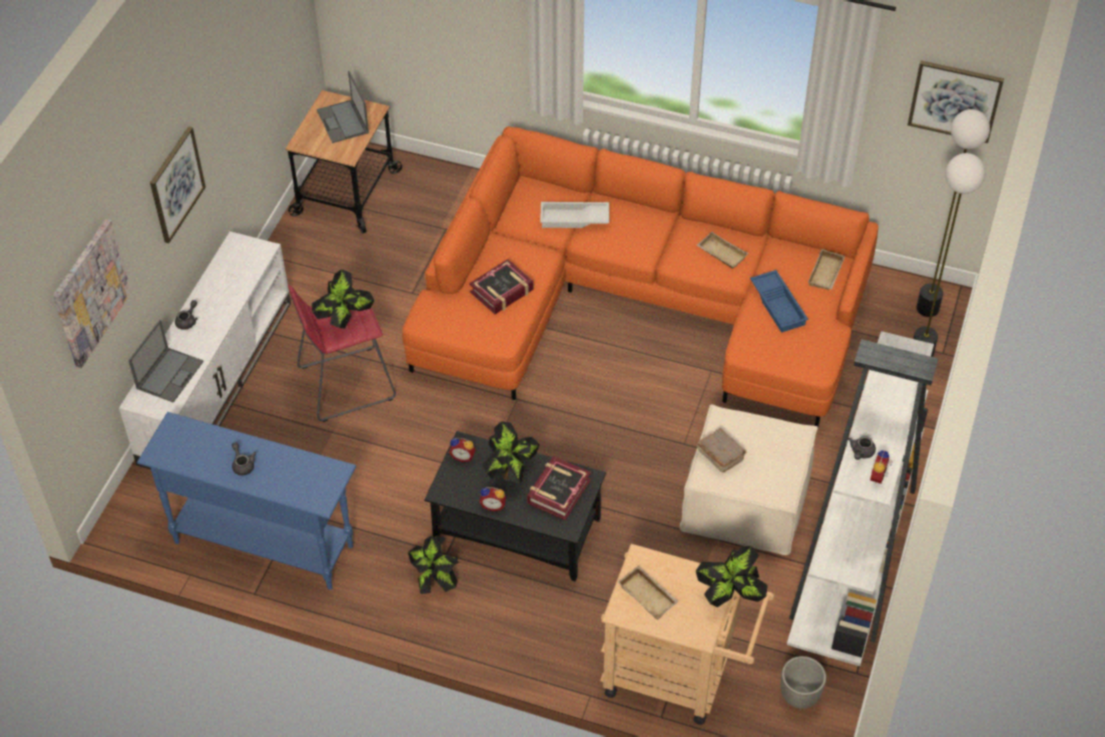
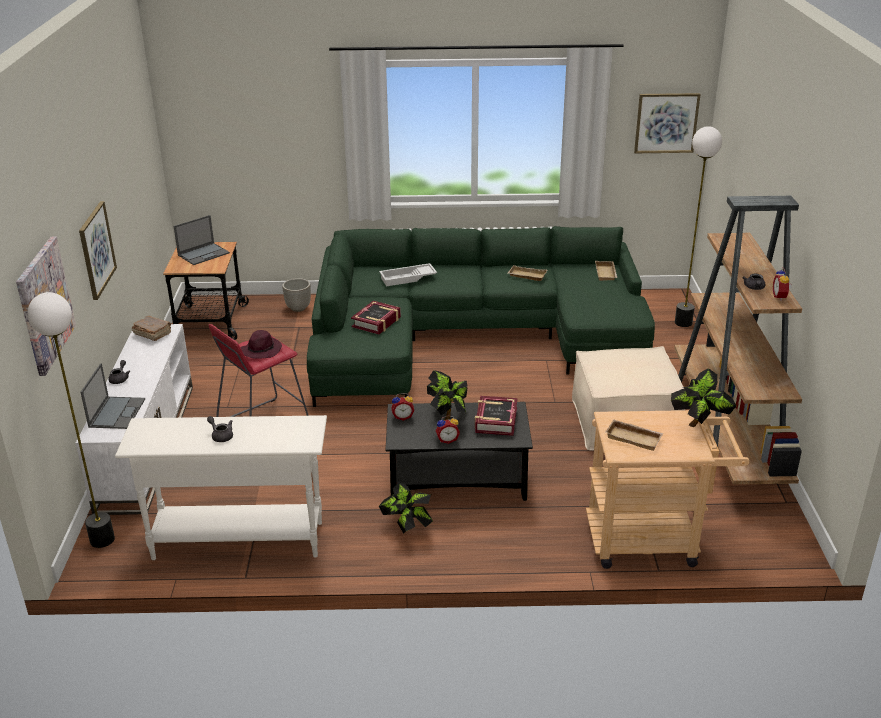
camera: 20 degrees left, 20 degrees down
(263, 543) = (237, 540): blue console table -> white console table
(343, 122) = (204, 254): laptop -> laptop turned 90 degrees counterclockwise
(345, 320) = (261, 350): potted plant -> purple hat
(638, 303) = (468, 337): orange sofa -> green sofa
(720, 455) = (606, 373): brown book -> brown book (152, 334)
(779, 305) = (586, 293): blue tray -> none
(800, 696) = (756, 528): planter -> planter (298, 308)
(853, 555) = (726, 435): white bookcase -> brown bookcase
(928, 308) = (669, 302): floor lamp -> floor lamp (102, 540)

